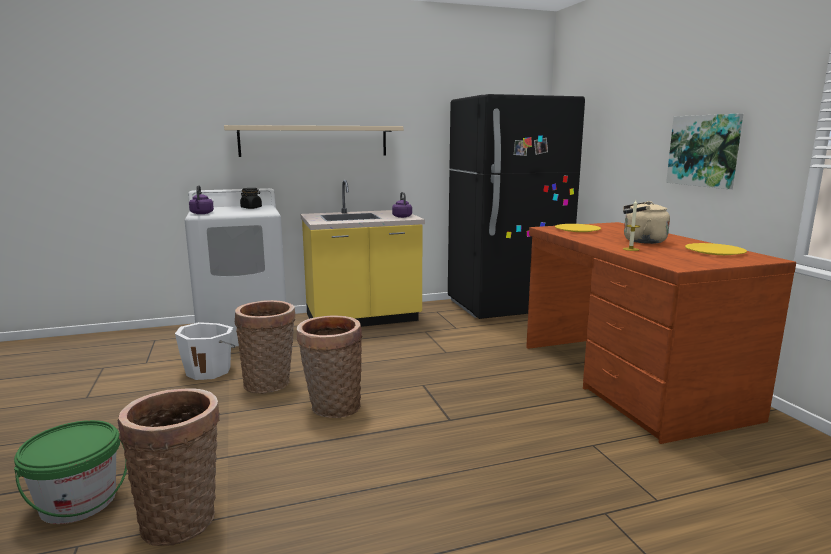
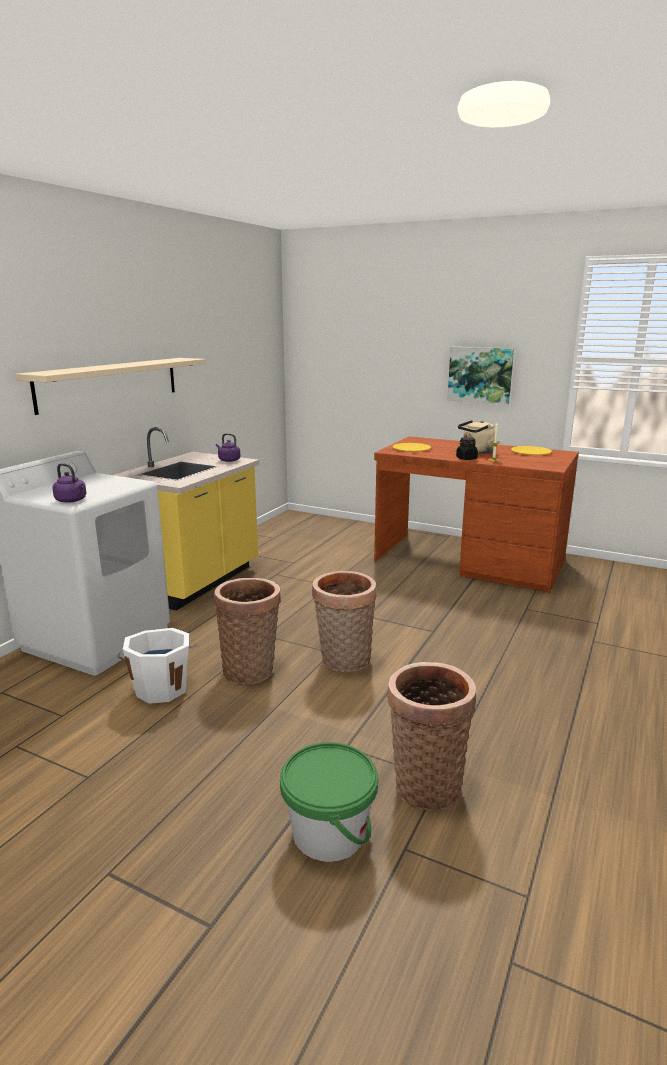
camera: 45 degrees left, 5 degrees up
(251, 208) = (91, 481): black jar -> black jar (466, 458)
(506, 307) = (293, 532): black fridge -> none

